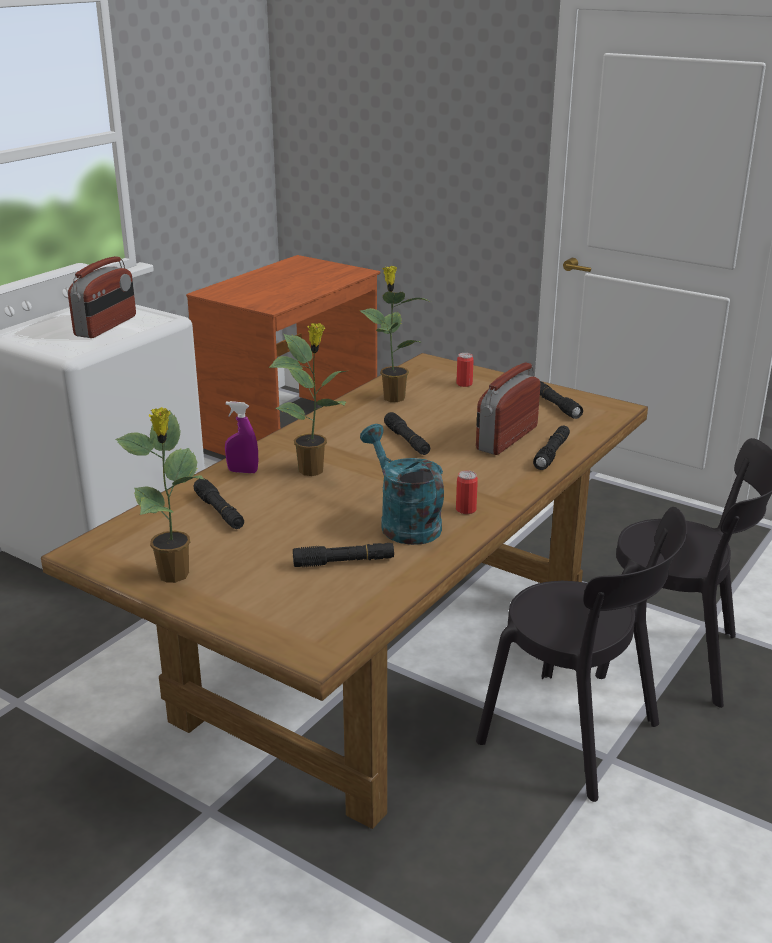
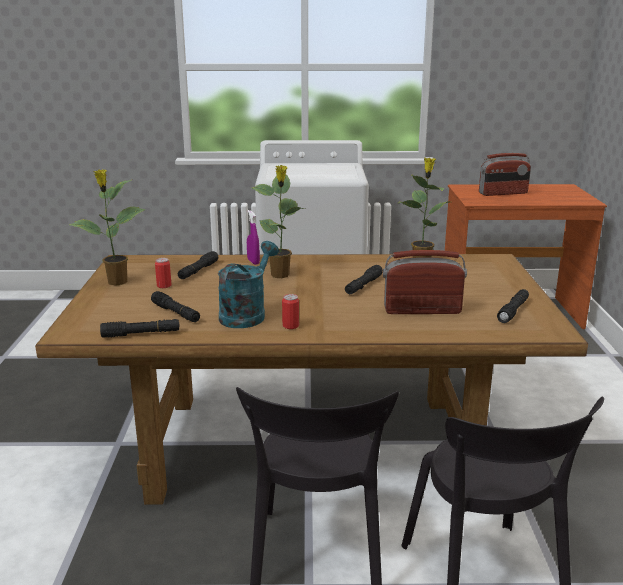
camera: 55 degrees right, 5 degrees down
(106, 326) = (318, 173): radio -> radio (503, 193)
(464, 384) = (486, 276): can -> can (164, 286)
(552, 453) = (424, 330): black flashlight -> black flashlight (141, 334)

